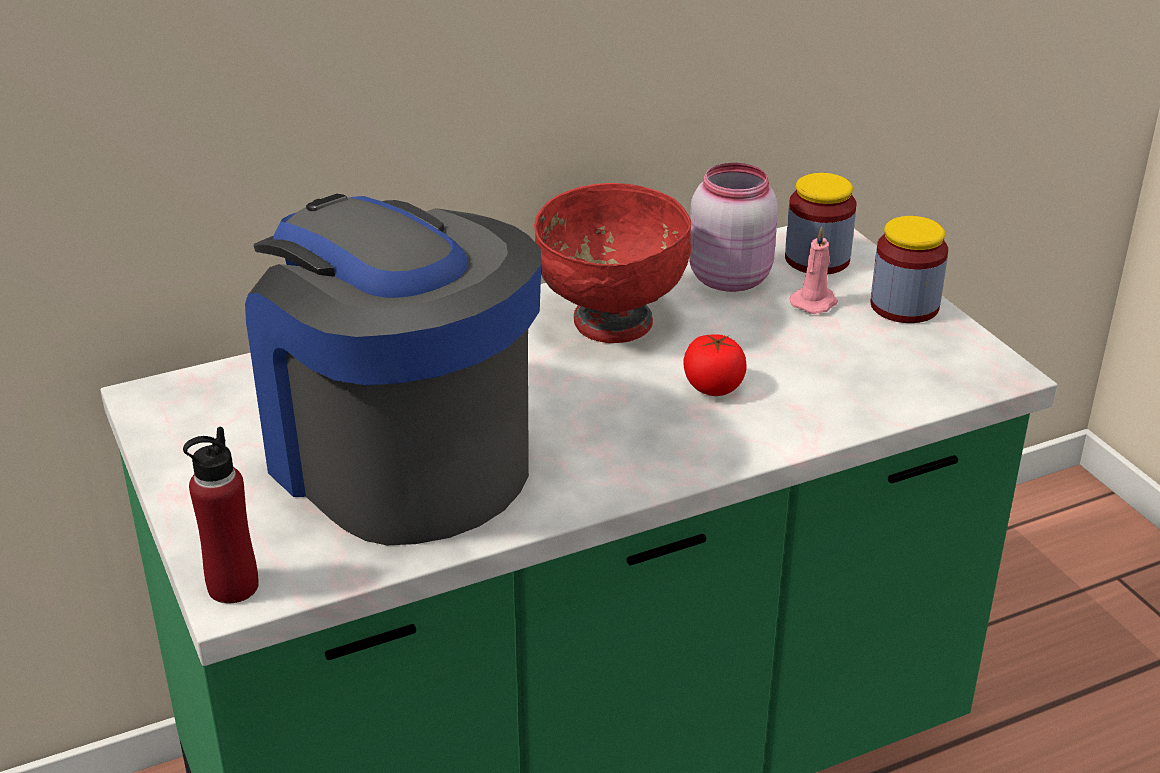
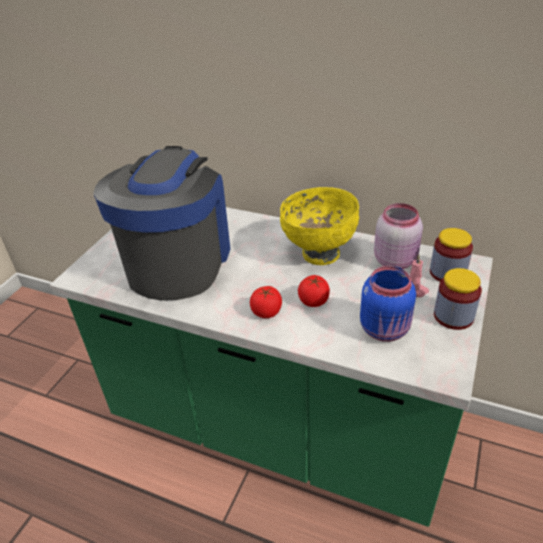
camera: 50 degrees right, 5 degrees up
(232, 586) = (80, 273): red bottle -> none
(610, 323) = (319, 253): red bowl -> yellow bowl
(674, 439) = (266, 312): none -> tomato
(858, 366) = (386, 329): none -> blue jar

